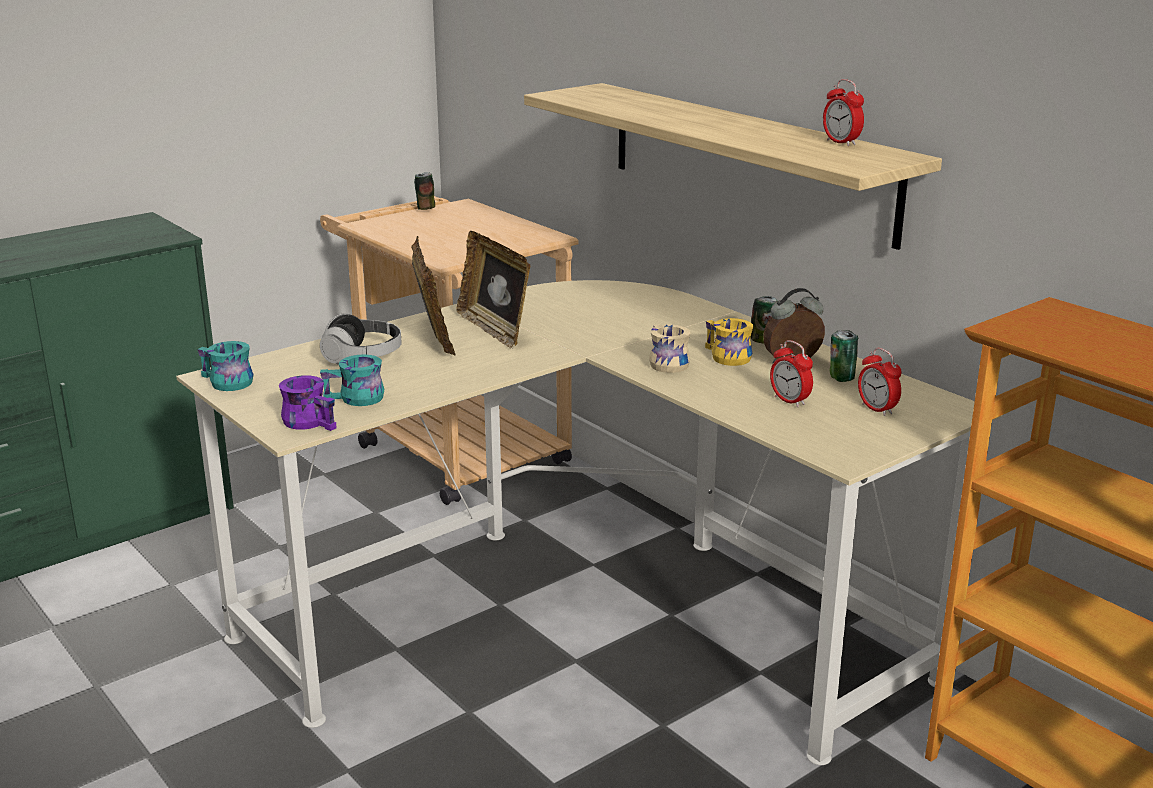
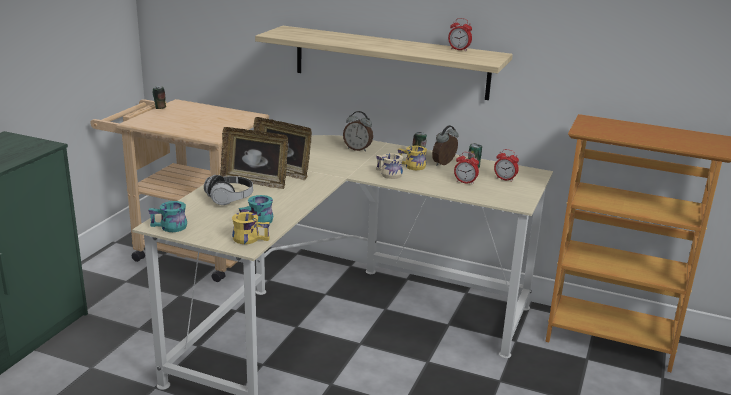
camera: 30 degrees left, 0 degrees up
(312, 421) = (250, 238): purple mug -> yellow mug
(433, 338) = (255, 181): picture frame -> picture frame turned 150 degrees clockwise
(668, 314) = (358, 149): none -> alarm clock

